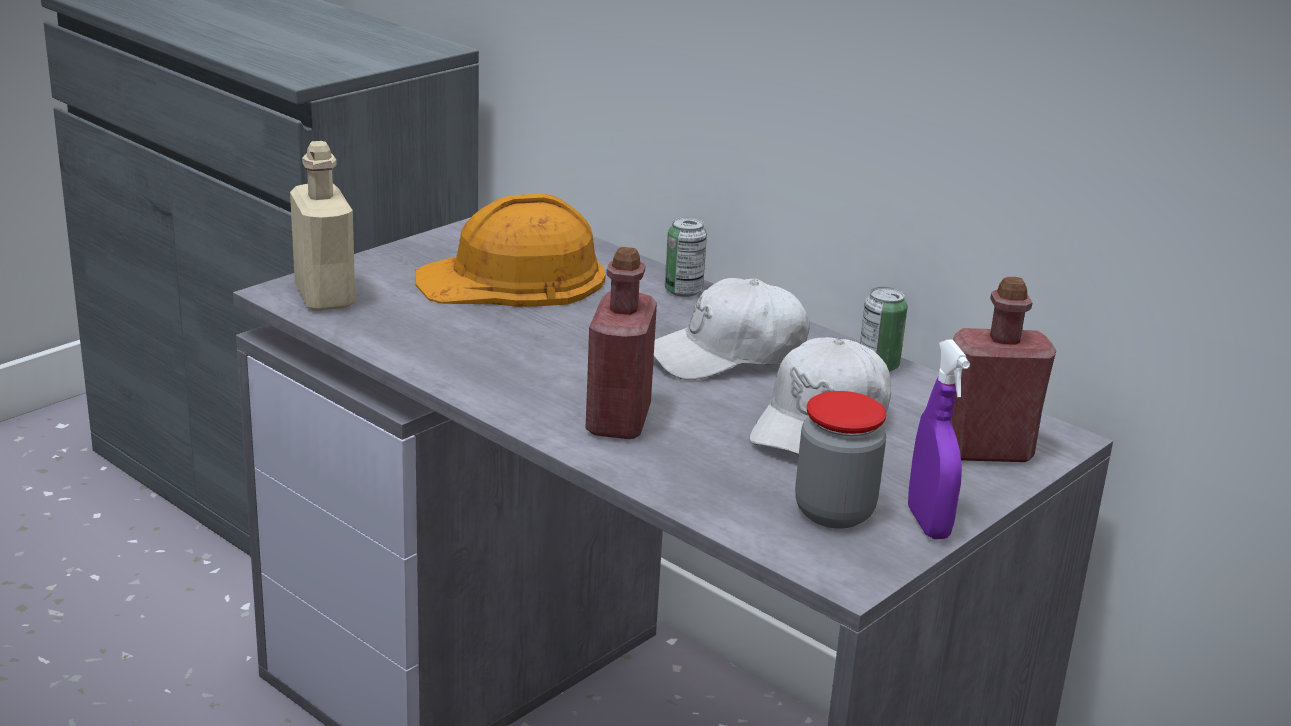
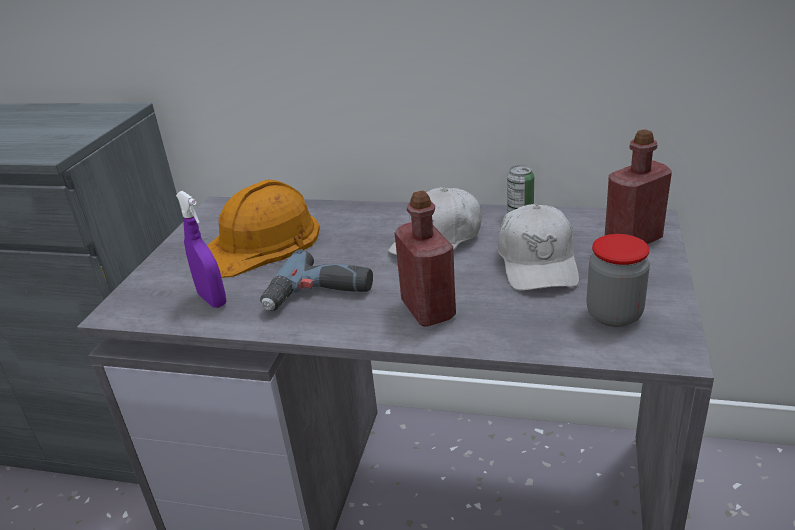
camera: 25 degrees left, 5 degrees up
(324, 296) = (148, 303): beige bottle -> none
(513, 359) = (319, 295): none -> power drill
(683, 291) = (367, 212): can -> none
(928, 523) = (666, 298): purple spray bottle -> purple spray bottle (212, 300)

